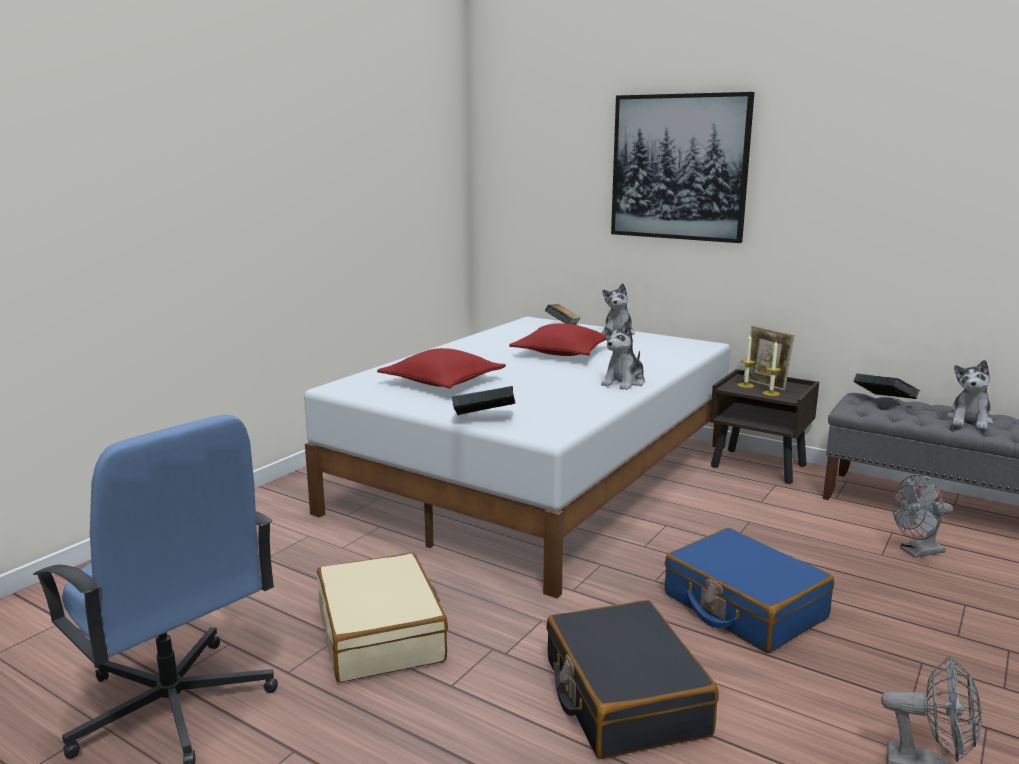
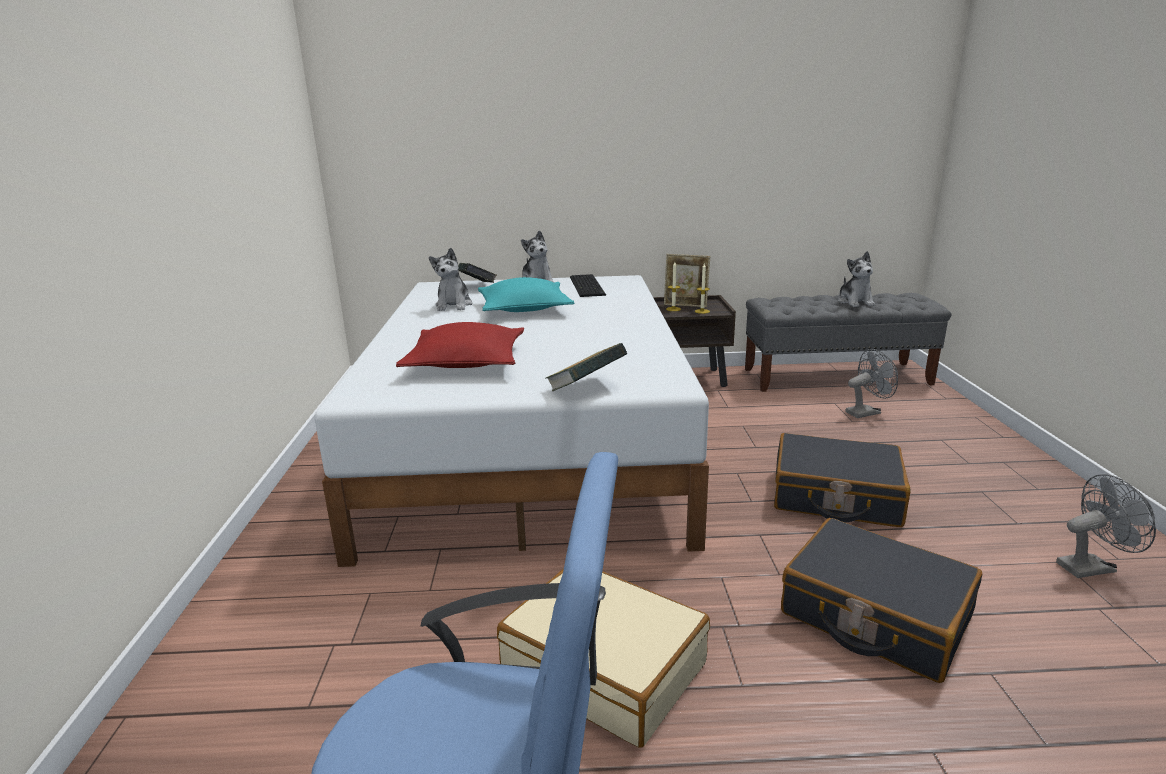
camera: 35 degrees left, 5 degrees up
(562, 353) = (524, 308): red pillow -> turquoise pillow
(624, 382) = (633, 323): plush toy -> plush toy (454, 305)
(656, 344) = (588, 285): none -> keyboard
(679, 167) = (574, 107): picture -> none
(743, 607) = (835, 496): blue suitcase -> black suitcase
(883, 402) = (786, 300): book -> none
(916, 552) = (866, 412): grey fan -> grey fan turned 150 degrees counterclockwise

